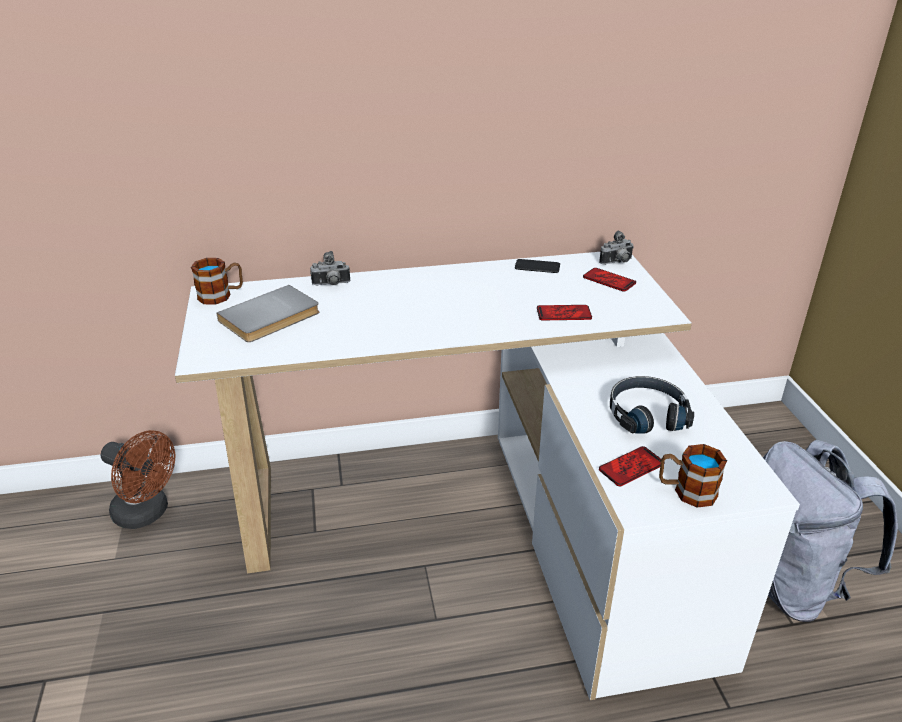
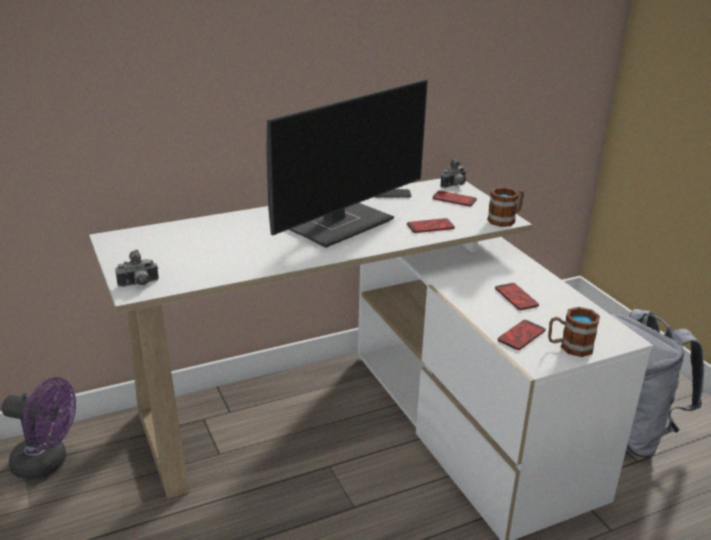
camera: 15 degrees left, 5 degrees down
(147, 513) = (47, 463): brown fan -> purple fan
(221, 295) = (123, 239): mug -> mug (505, 219)
(271, 318) = (181, 252): grey book -> none
(331, 285) = (221, 222): camera -> camera (139, 285)
(461, 300) = (340, 224): none -> monitor
(646, 414) = (516, 297): black headphones -> phone

